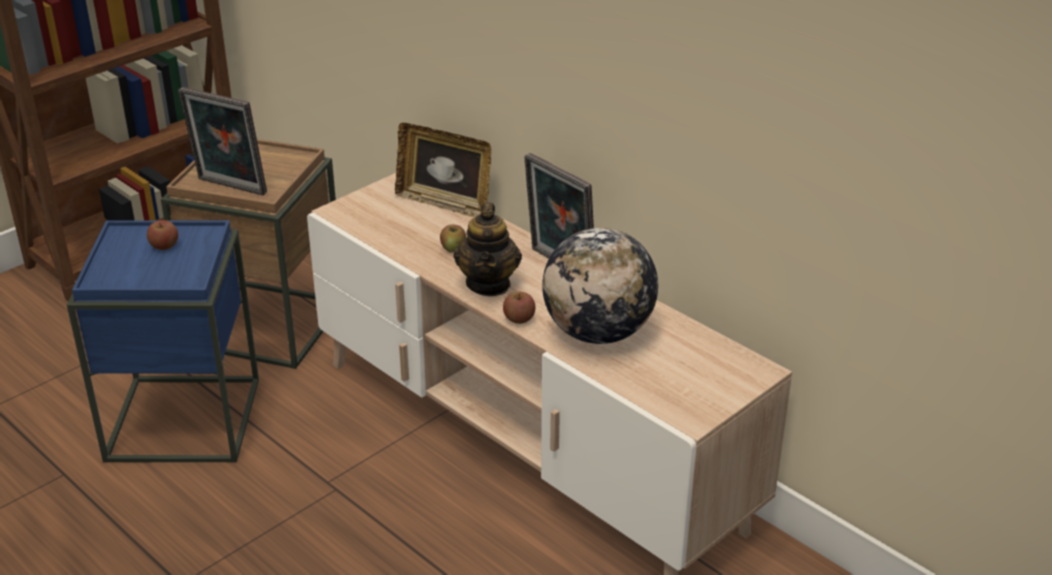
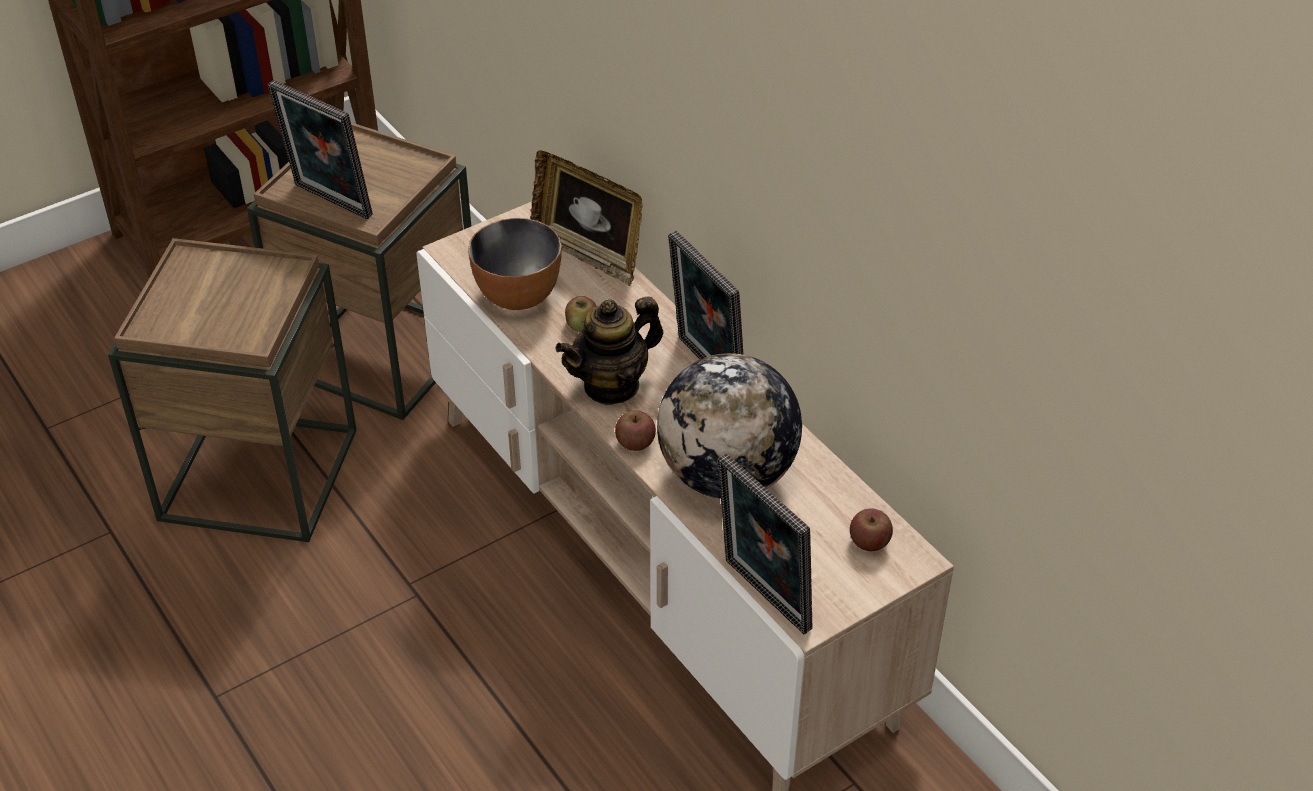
camera: 10 degrees right, 10 degrees up
(164, 246) = (234, 283): apple -> apple (869, 542)
(184, 419) = (259, 475): blue side table -> brown side table
(397, 235) = (518, 297): none -> bowl
(489, 284) = (611, 385): teapot -> teapot turned 45 degrees clockwise
(651, 409) = (762, 598): none -> picture frame

